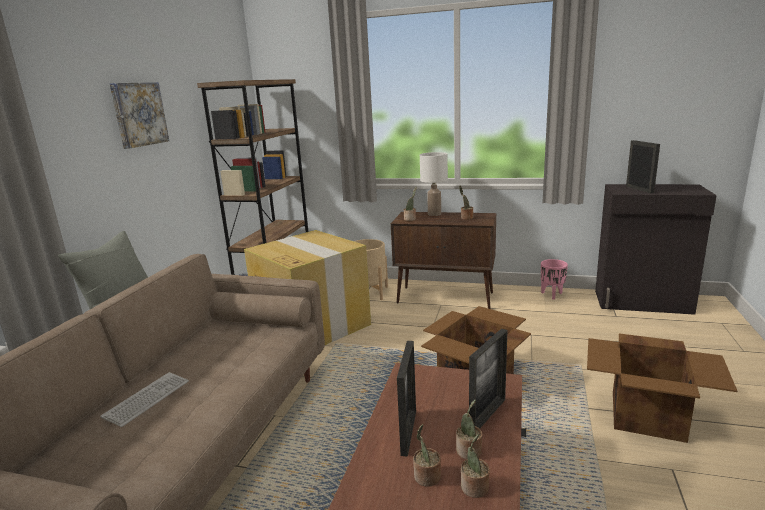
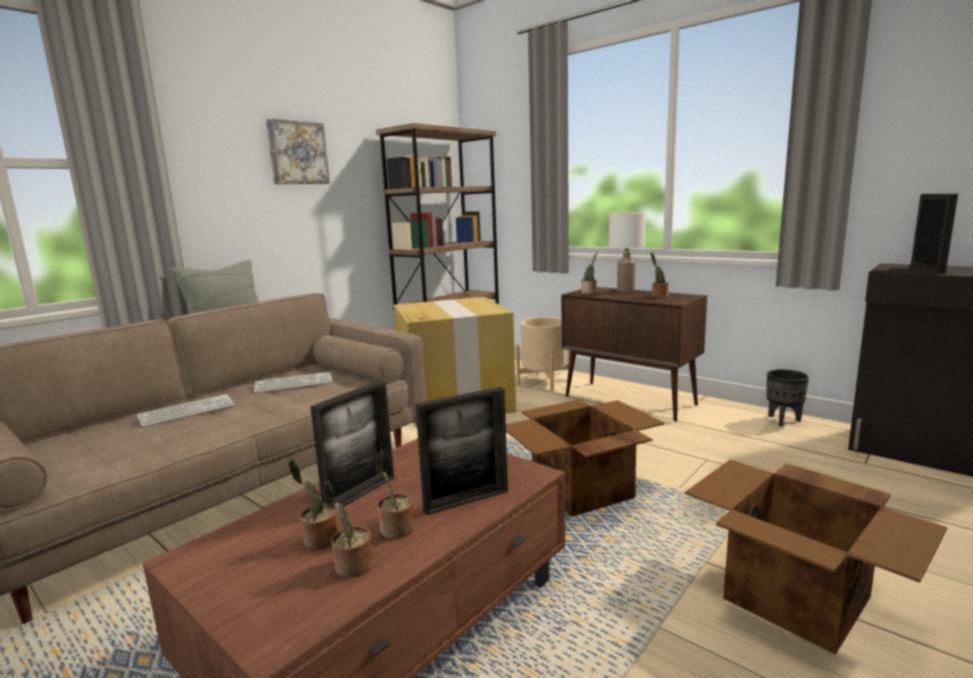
camera: 25 degrees right, 5 degrees down
(218, 346) = (294, 384): none -> keyboard
(552, 295) = (783, 421): pink planter -> black planter

